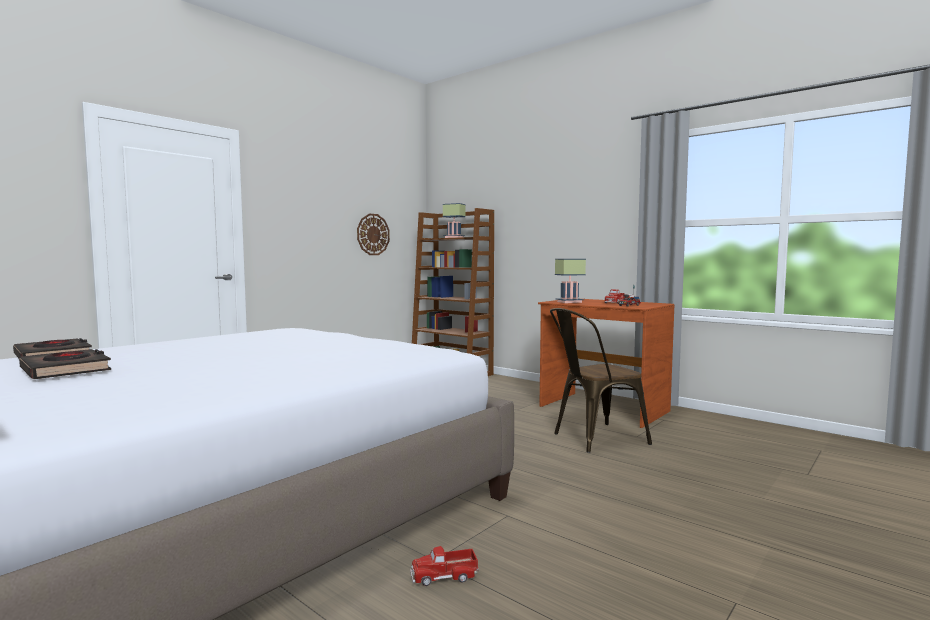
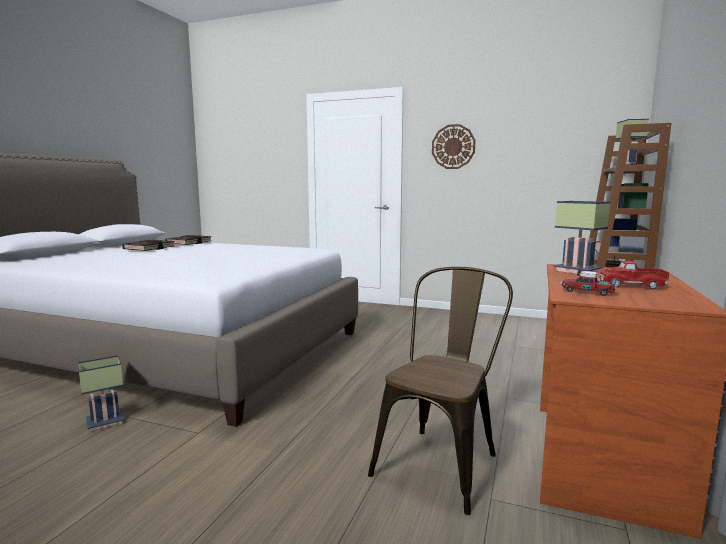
camera: 70 degrees right, 5 degrees up
(373, 234) = (547, 167): wall clock -> wall clock (453, 147)
(444, 575) = (104, 423): toy truck -> table lamp
(593, 439) = (442, 460): brown chair -> brown chair turned 75 degrees clockwise

